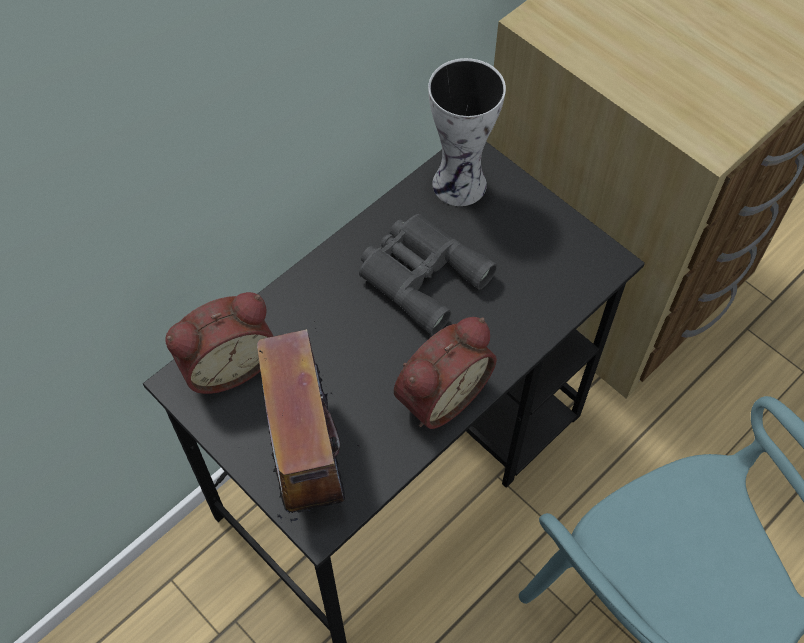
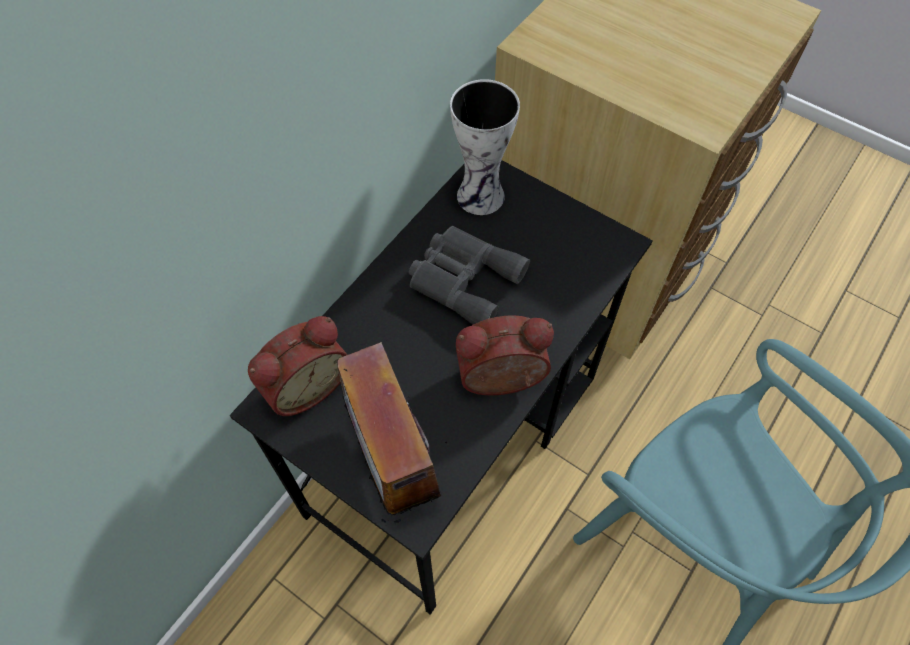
camera: 10 degrees left, 0 degrees up
(439, 394) = (501, 381): alarm clock -> alarm clock turned 135 degrees counterclockwise

